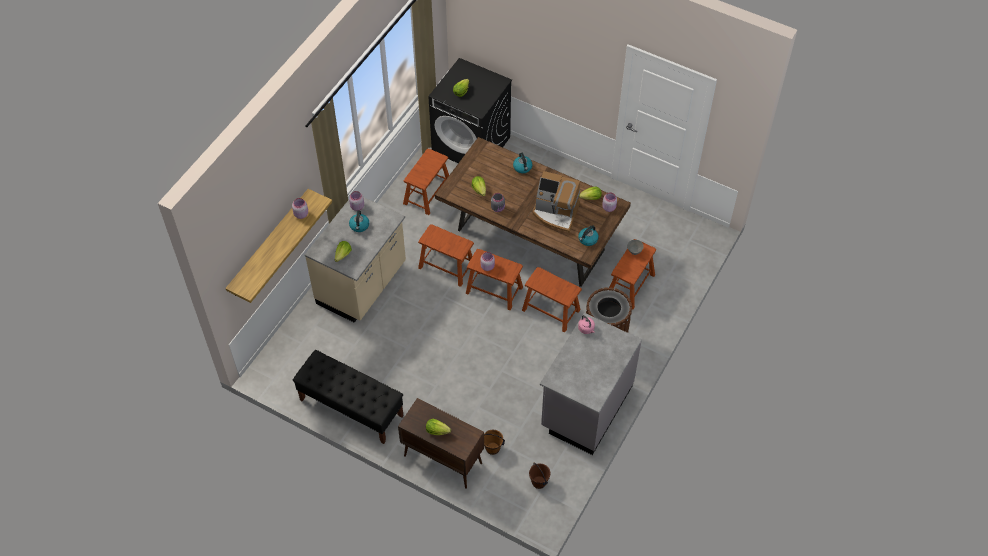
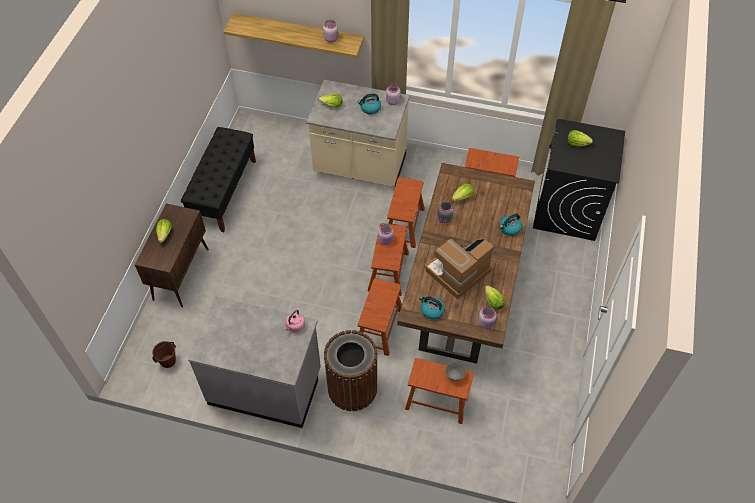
camera: 75 degrees right, 0 degrees up
(492, 448) = (200, 312): brown bucket -> none
(555, 213) = (458, 272): coffee machine -> coffee machine turned 45 degrees clockwise

